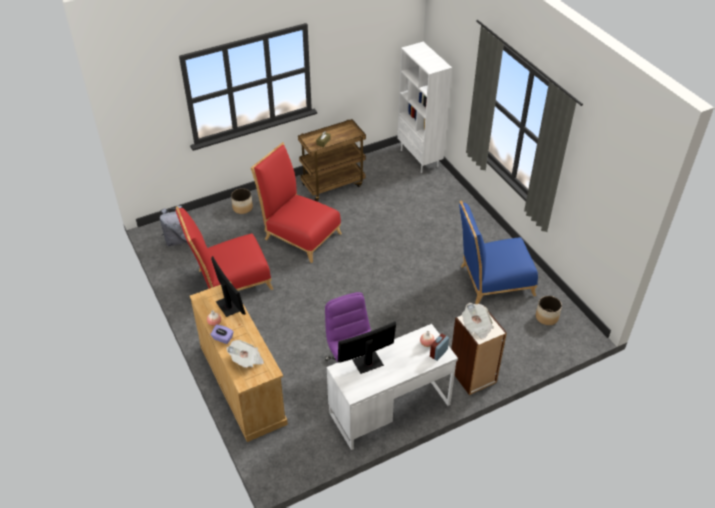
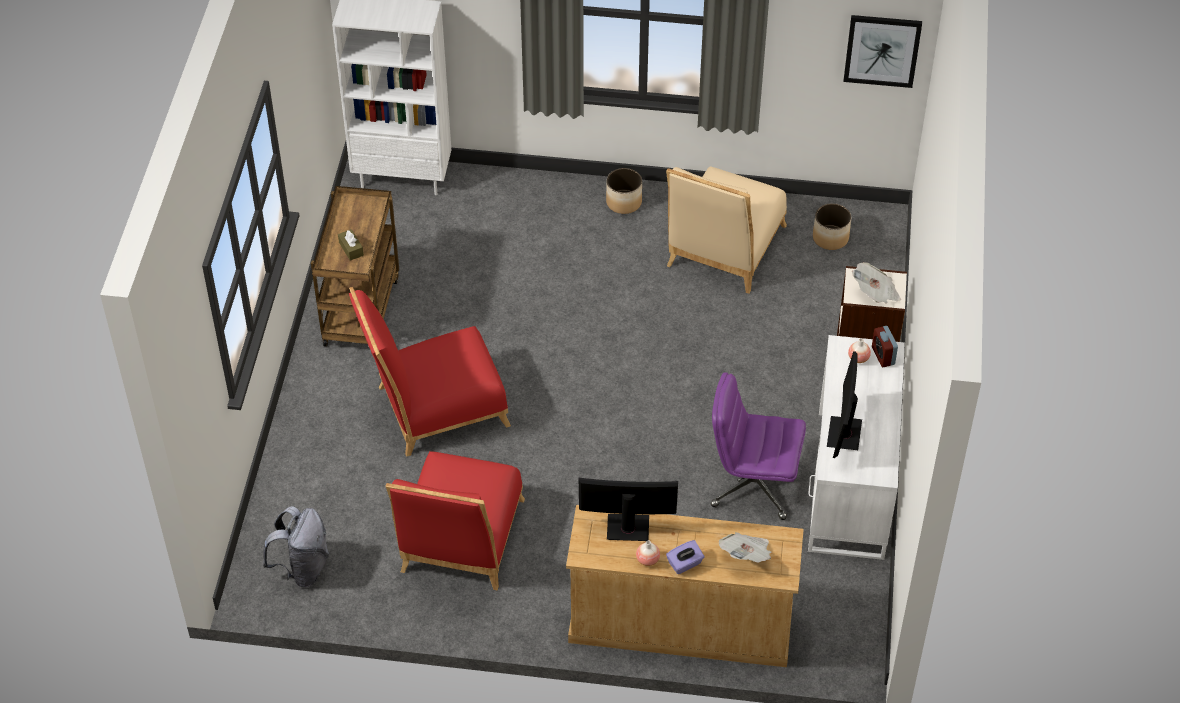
camera: 55 degrees left, 5 degrees up
(243, 208) = (306, 448): planter -> planter (624, 202)
(492, 281) = (723, 251): blue chair -> beige chair
(615, 222) = (882, 50): none -> picture

